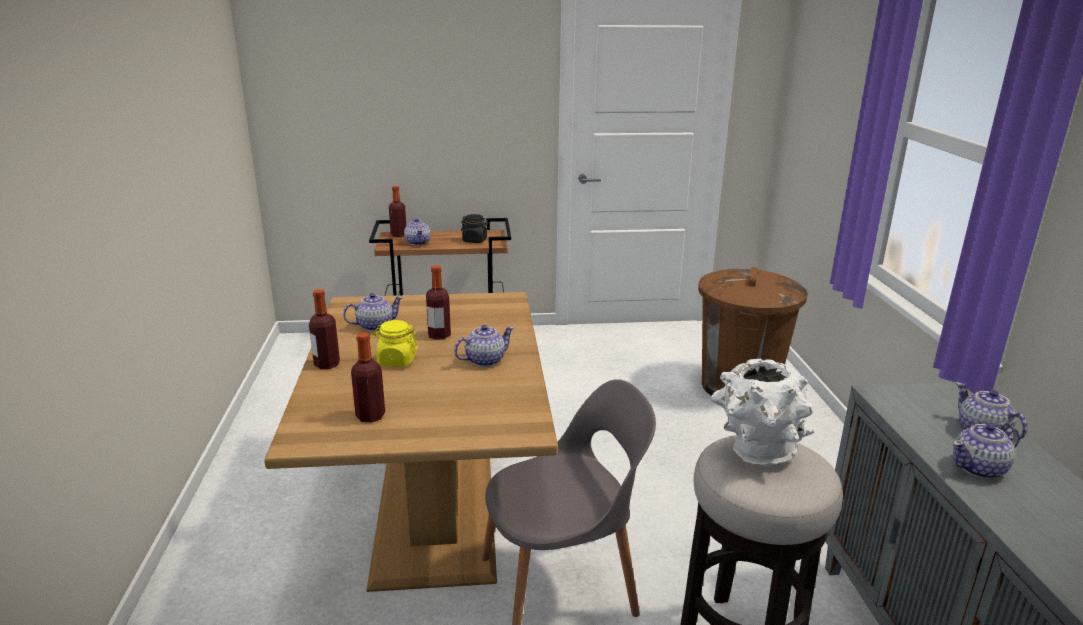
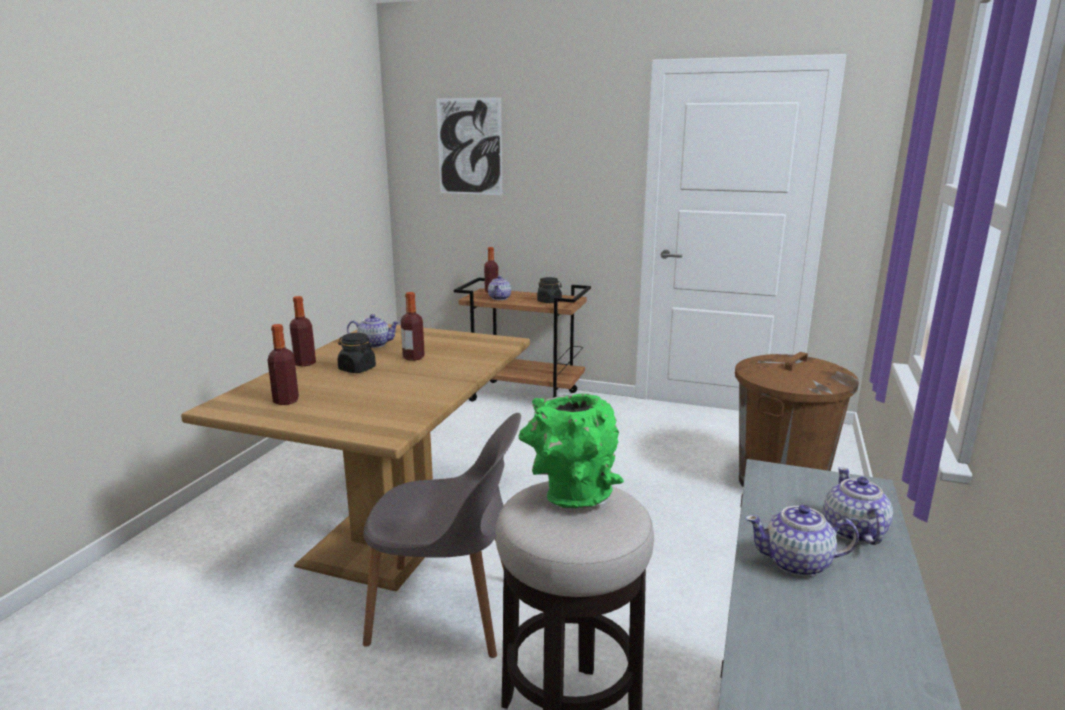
camera: 25 degrees right, 5 degrees down
(355, 72) = (469, 147): none -> picture
(396, 361) = (357, 369): yellow jar -> black jar
(484, 360) = (424, 380): teapot -> none
(755, 455) = (569, 498): white vase -> green vase

